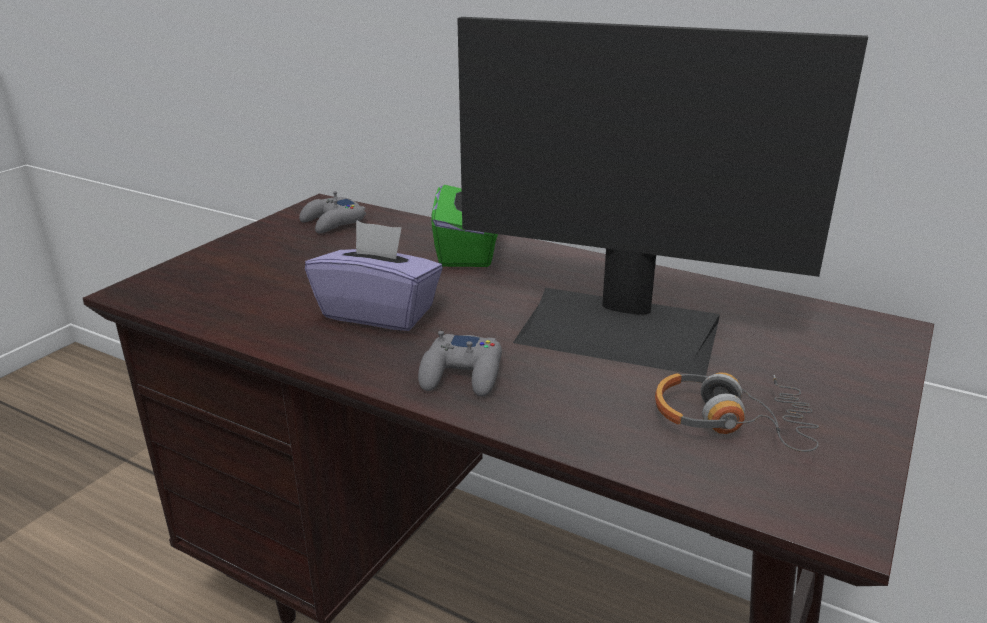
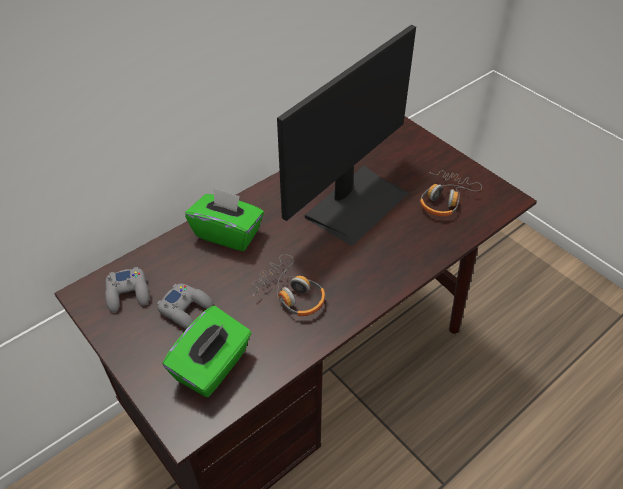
camera: 70 degrees left, 20 degrees up
(230, 287) = (212, 366): none -> green tissue box
(379, 313) = (291, 293): purple tissue box -> headphones
(463, 374) = (375, 273): grey game controller -> grey game controller (186, 309)

